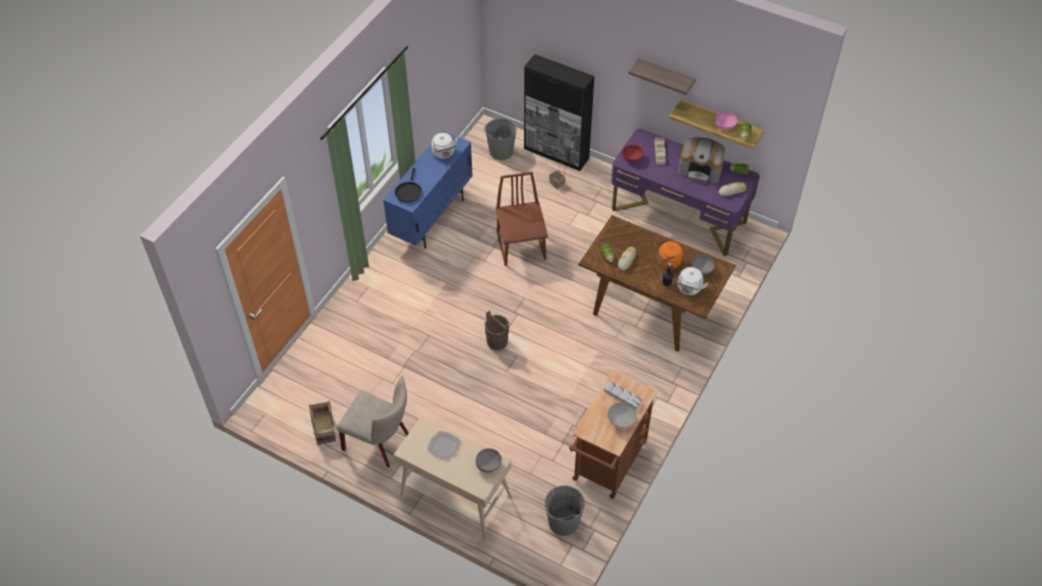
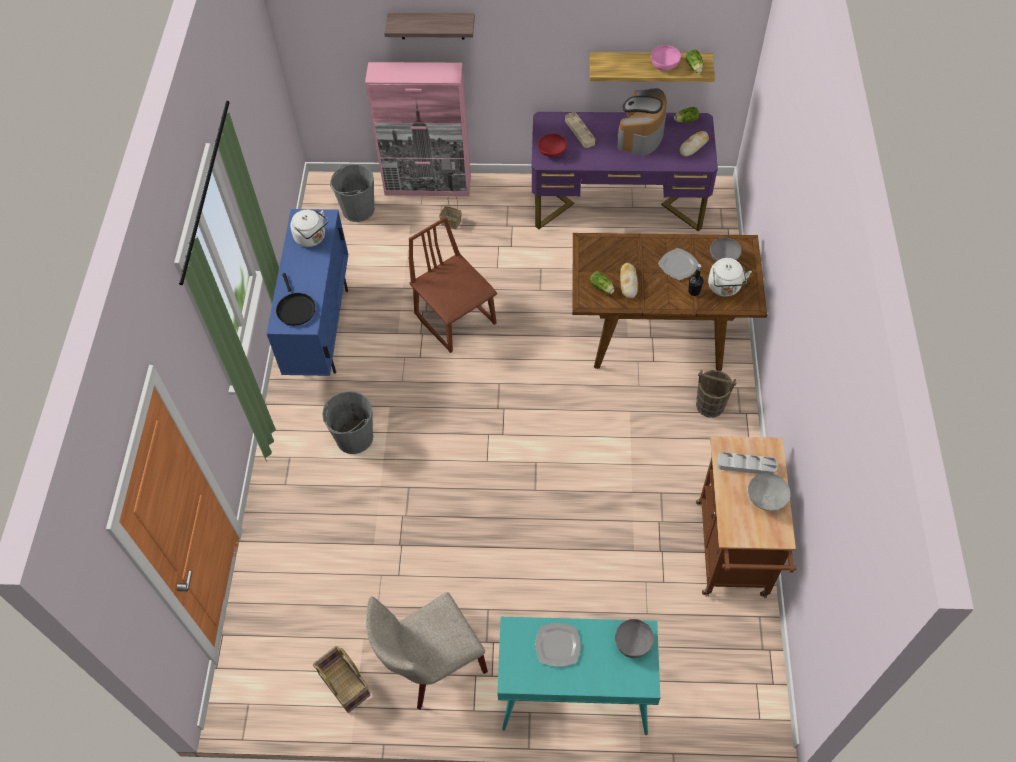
camera: 25 degrees left, 5 degrees up
(380, 442) = (431, 666): beige chair -> beige chair turned 150 degrees clockwise
(455, 497) = (574, 694): beige console table -> turquoise console table
(497, 342) = (500, 456): brown bucket -> brown bucket (710, 405)
(556, 154) = (428, 186): black cabinet -> pink cabinet
(563, 522) = (727, 658): grey bucket -> grey bucket (354, 438)
(665, 77) = (564, 28): shelf -> shelf (432, 25)
(667, 262) = (678, 265): orange kettle -> plate
(700, 170) = (641, 135): coffee machine -> coffee machine turned 120 degrees clockwise

